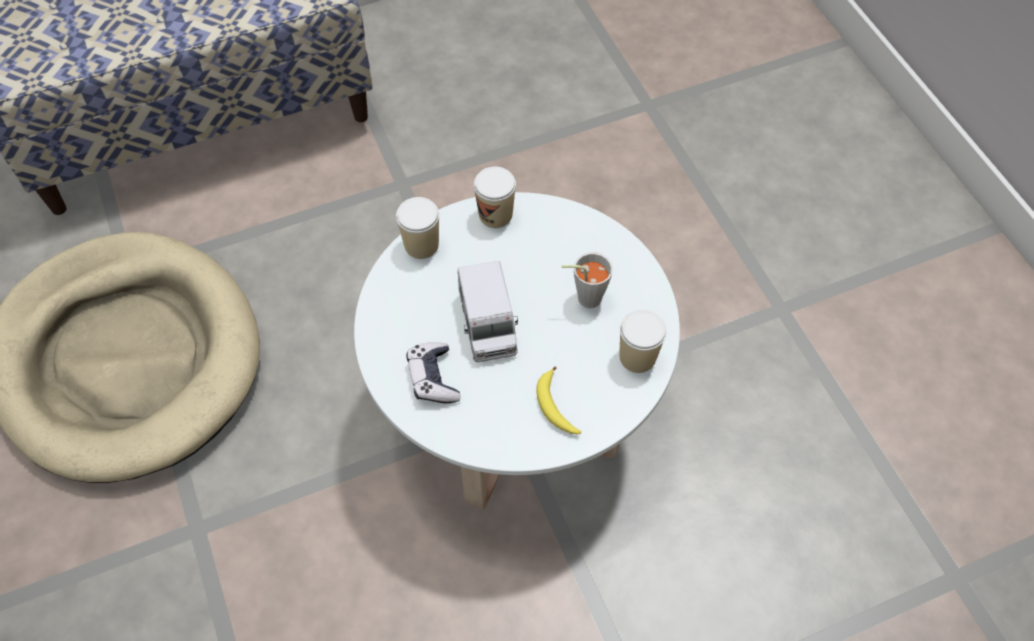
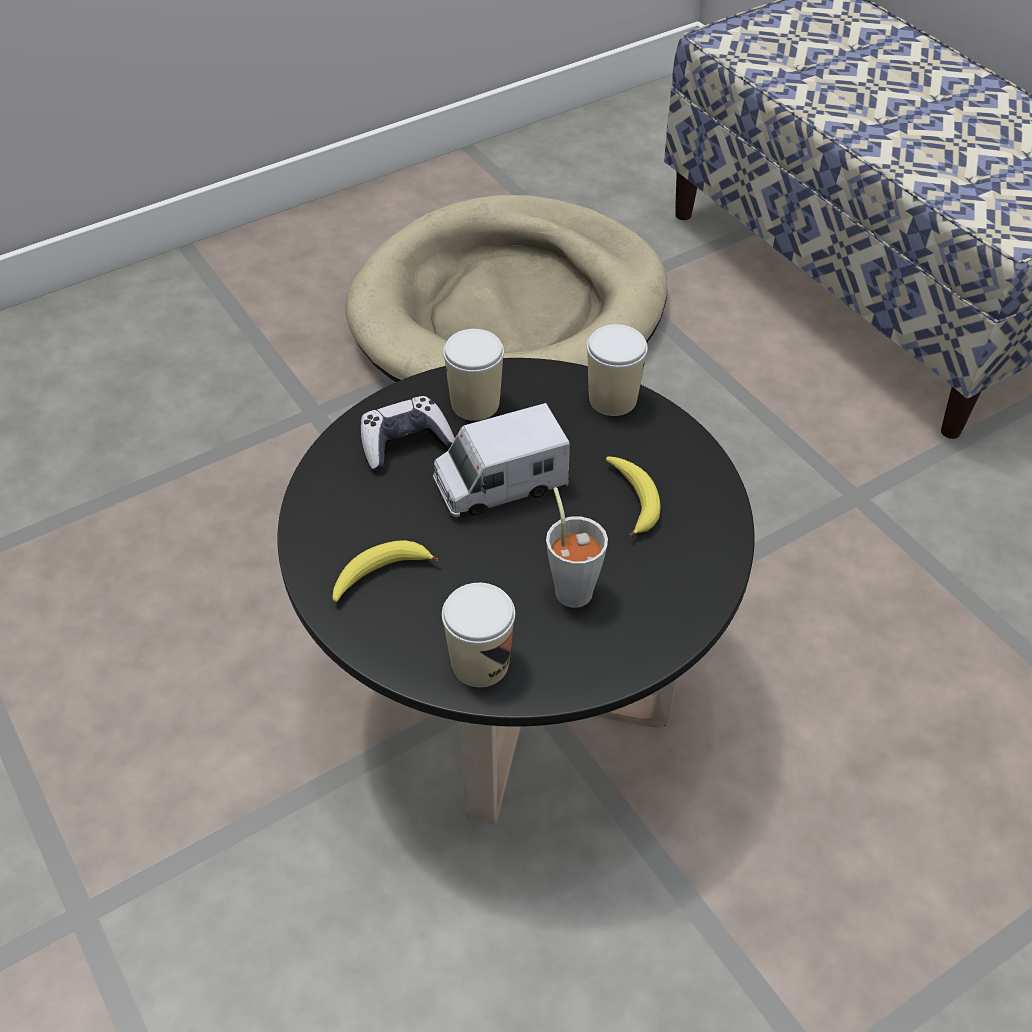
camera: 80 degrees right, 10 degrees down
(495, 214) = (691, 466): cup -> cup (475, 404)
(517, 415) = (515, 690): white coffee table -> black coffee table
(518, 251) = (633, 500): none -> banana

